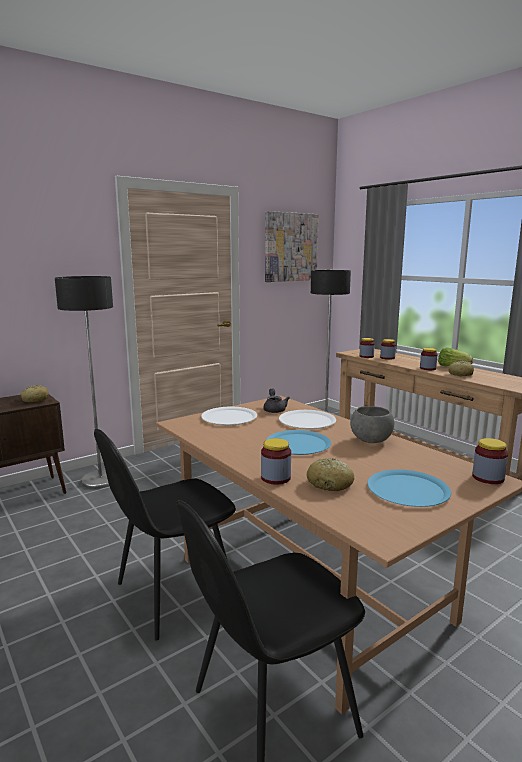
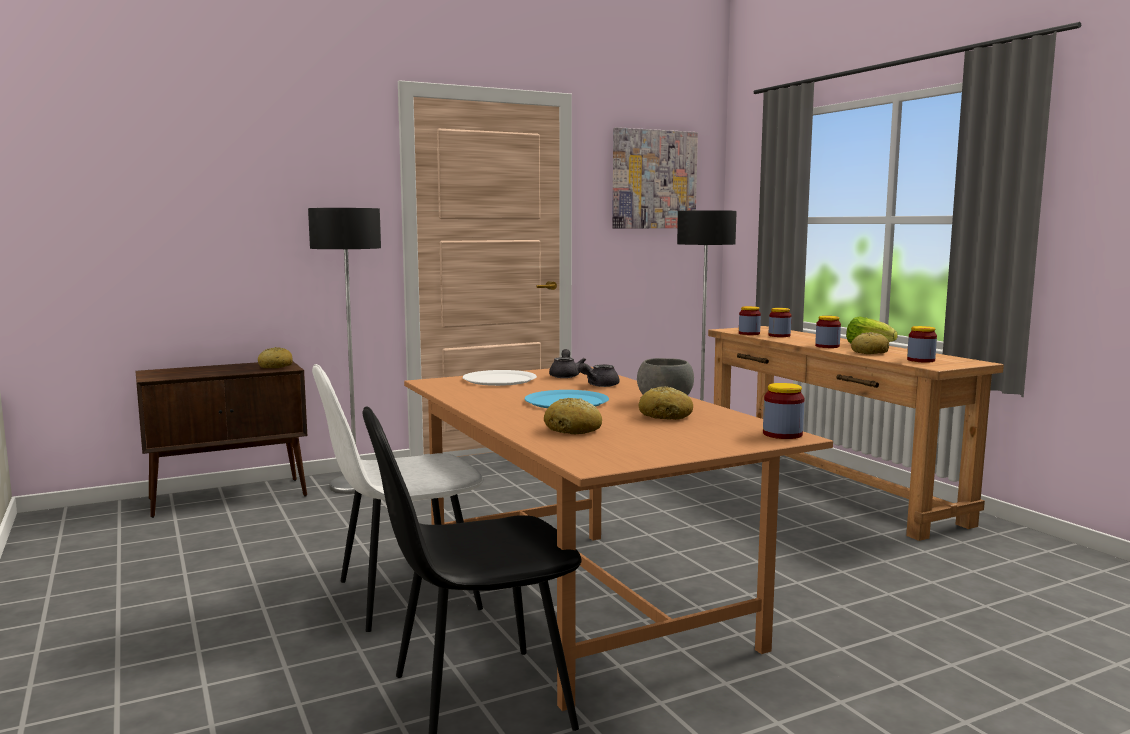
camera: 10 degrees right, 5 degrees down
(172, 594) = (404, 596): black chair -> white chair
(275, 478) = (511, 423): jar -> jar (921, 360)
(307, 421) = (598, 385): white plate -> grey teapot
(385, 458) = (666, 416): none -> bread
(408, 490) = (665, 437): blue plate -> none

